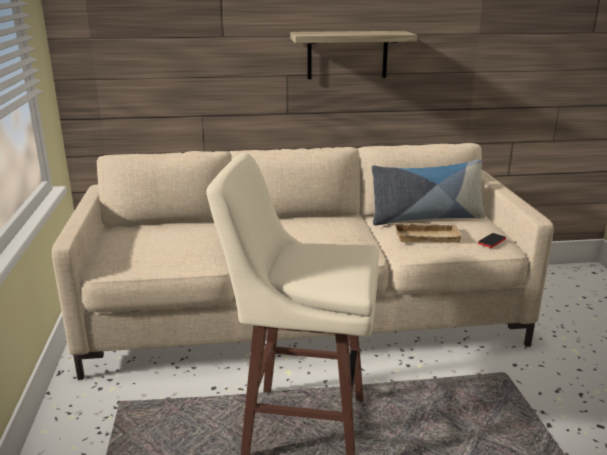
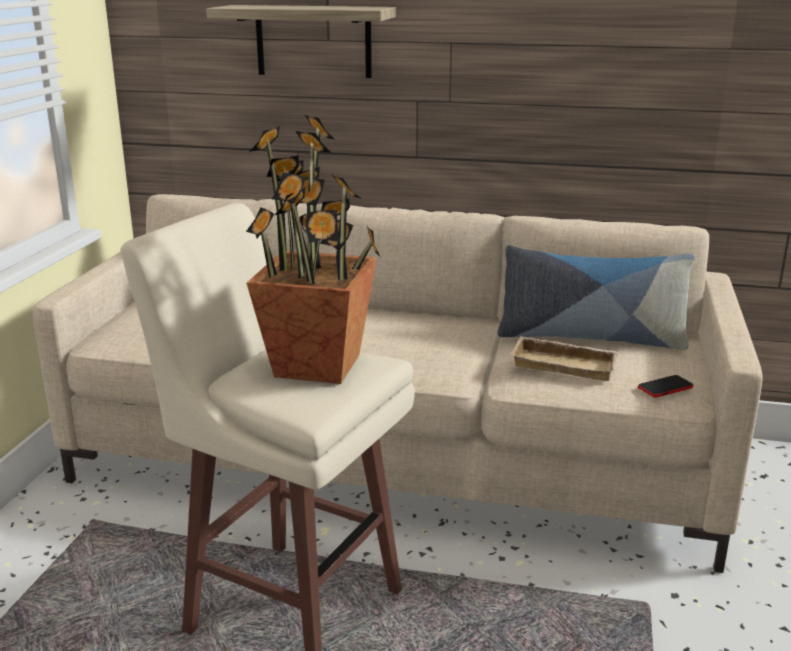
camera: 20 degrees right, 0 degrees up
(329, 257) = (318, 366): none -> potted plant
(347, 55) = (507, 74): shelf -> shelf (313, 41)

